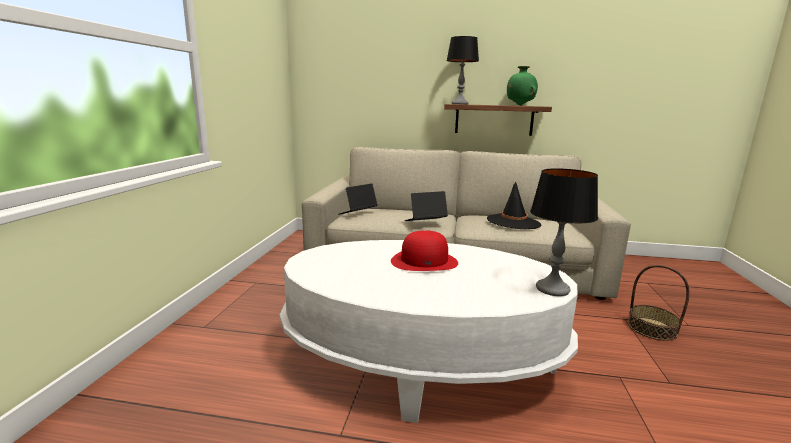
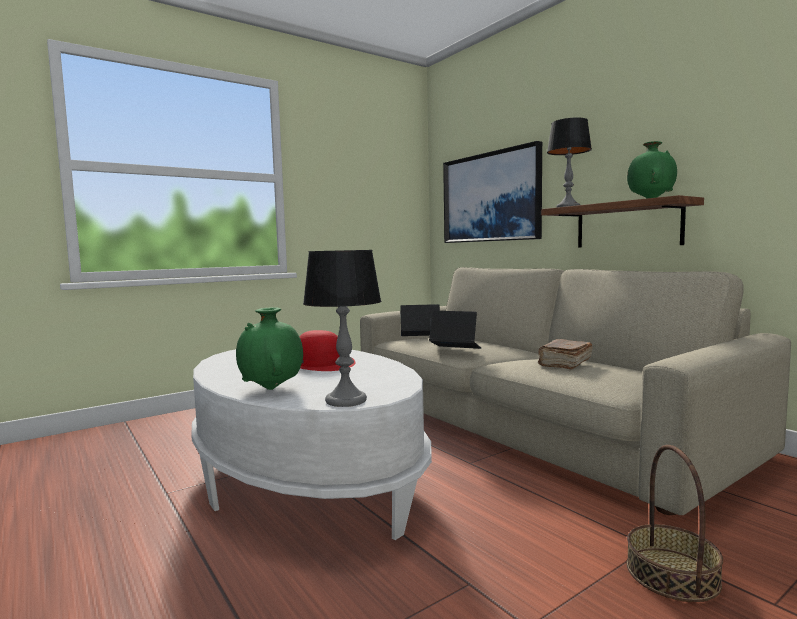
camera: 45 degrees right, 10 degrees down
(369, 85) = (490, 197): none -> picture
(479, 296) = (272, 389): none -> green vase
(513, 222) = (564, 363): black hat -> brown book

